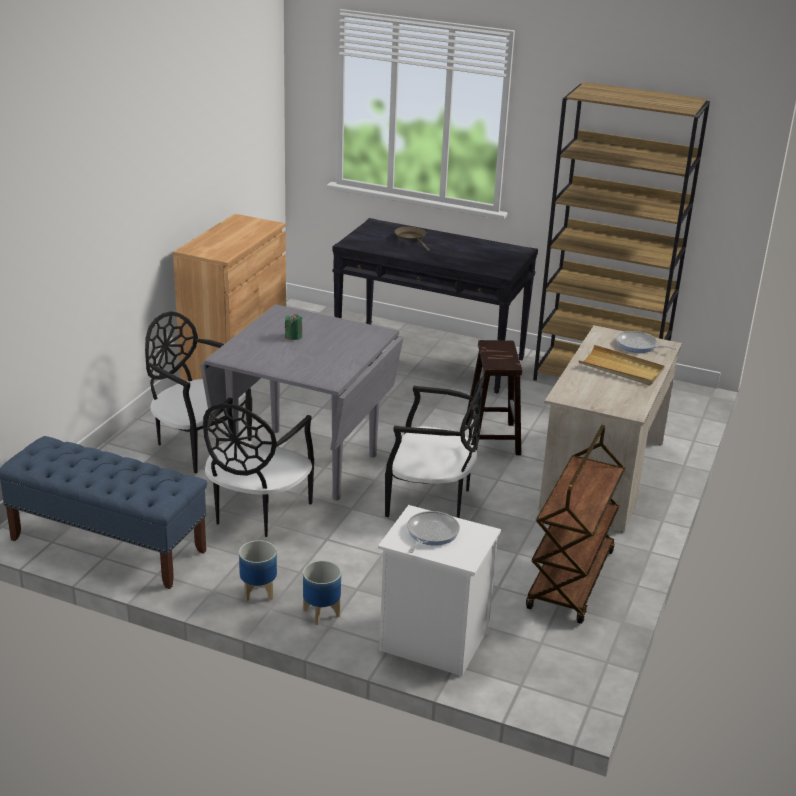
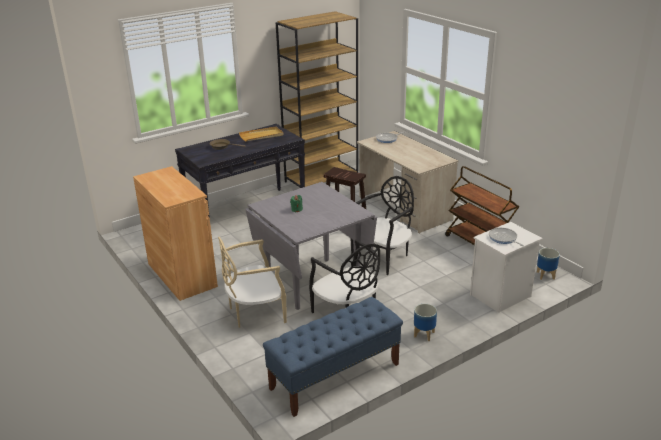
camera: 55 degrees left, 0 degrees up
(198, 444) = (255, 312): black chair -> beige chair
(321, 613) = (457, 320): planter -> planter (545, 275)
(621, 368) = (406, 149): beige tray -> beige tray (261, 136)

